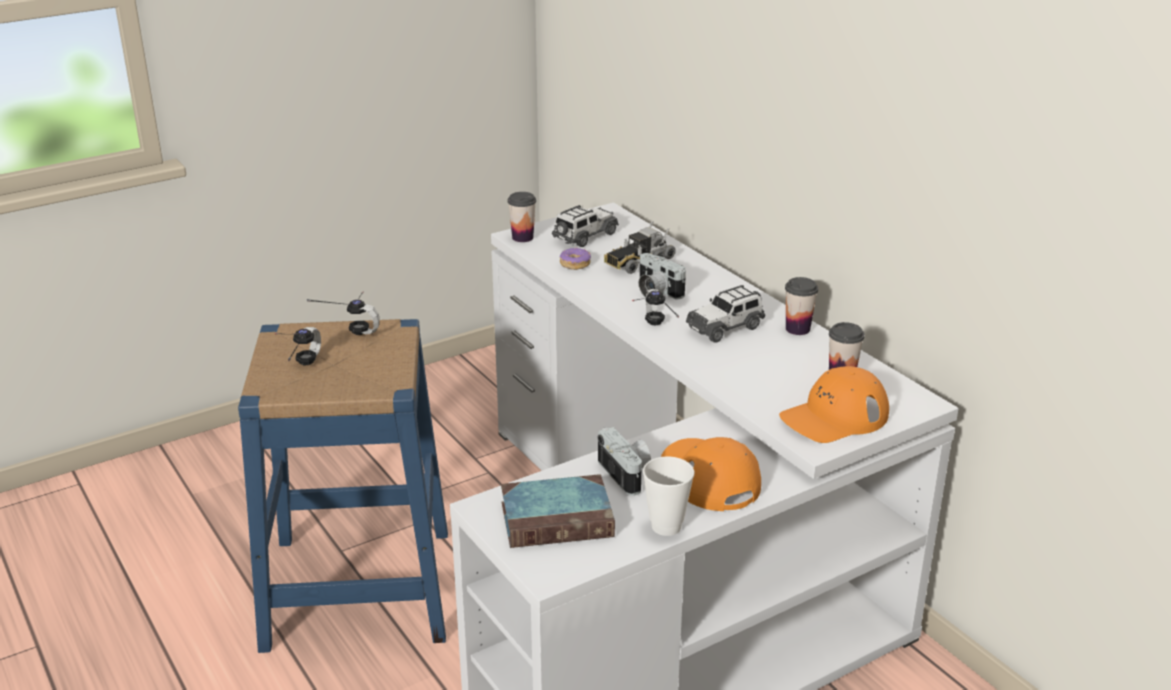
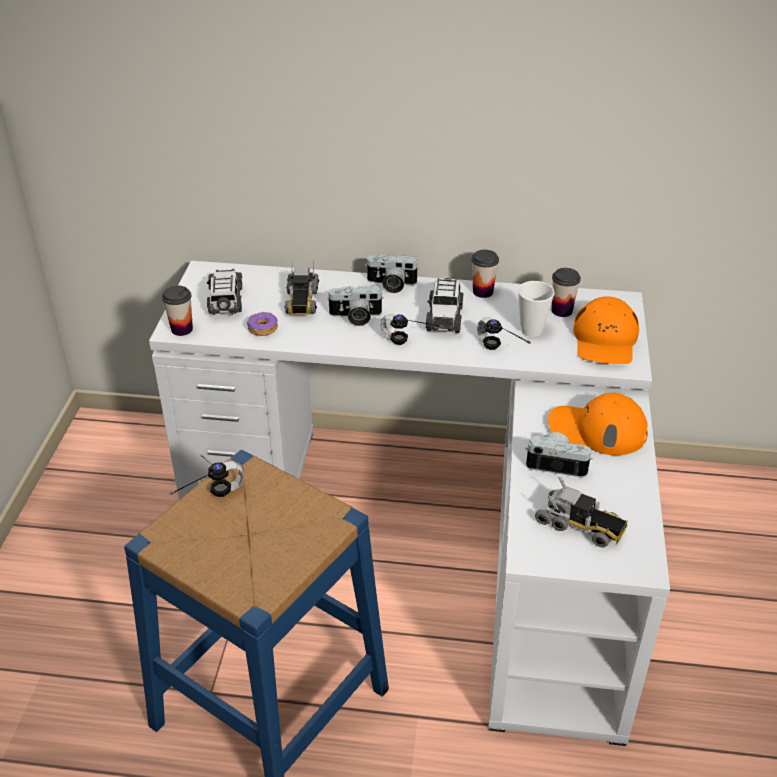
camera: 50 degrees left, 10 degrees up
(294, 368) = (230, 561): headphones -> headphones (494, 354)
(559, 518) = (580, 525): book -> toy truck
(666, 526) = (636, 481): cup -> cup (531, 330)
(729, 286) = (391, 285): none -> camera

